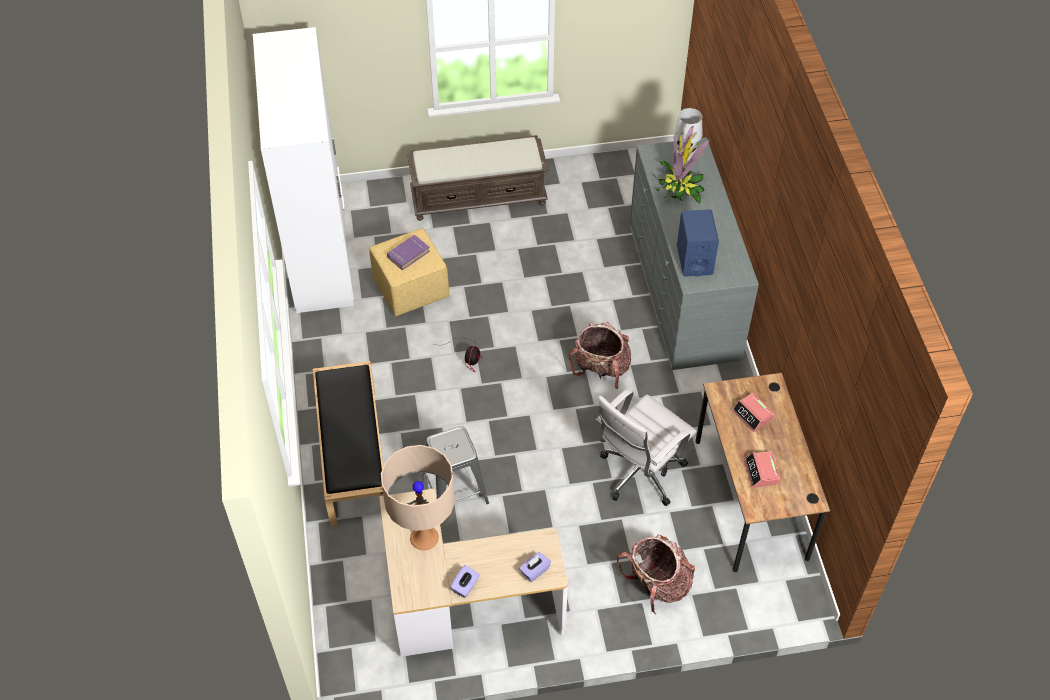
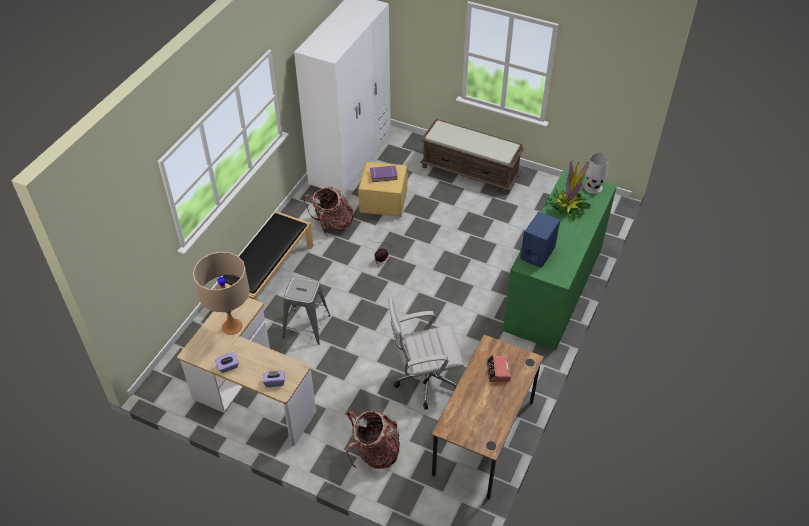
camera: 35 degrees right, 5 degrees down
(600, 370) = (456, 306): backpack -> backpack (332, 224)
(683, 290) = (553, 287): grey dresser -> green dresser
(761, 472) = (471, 409): alarm clock -> none

